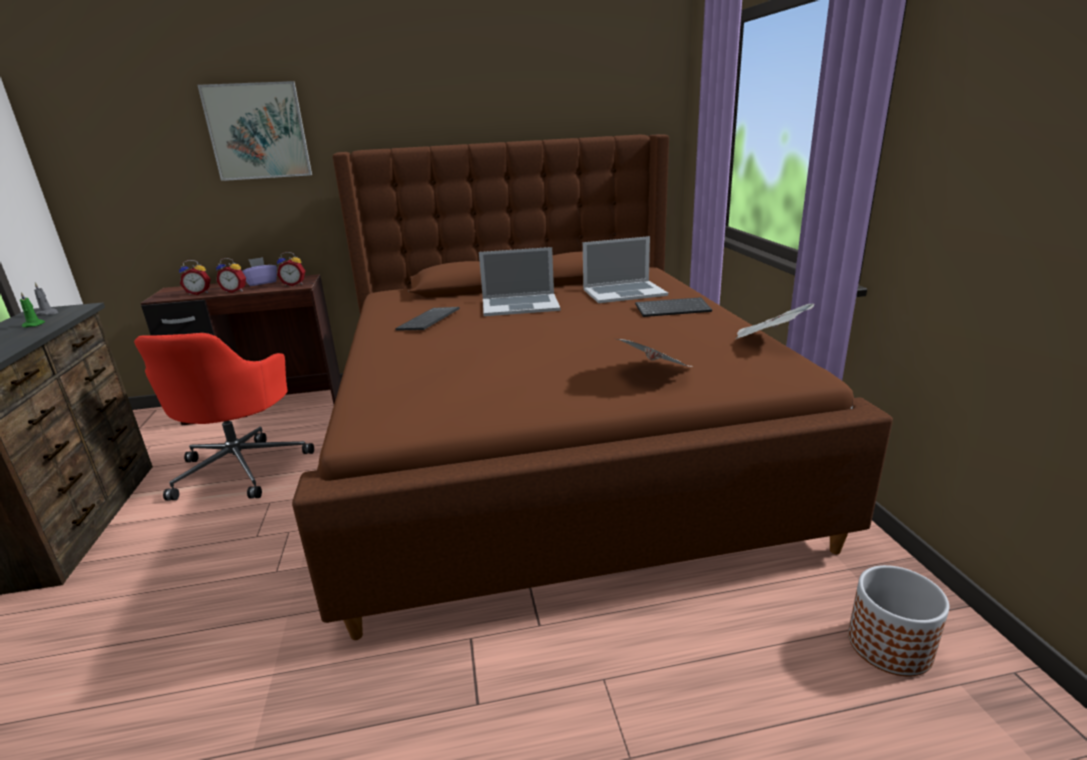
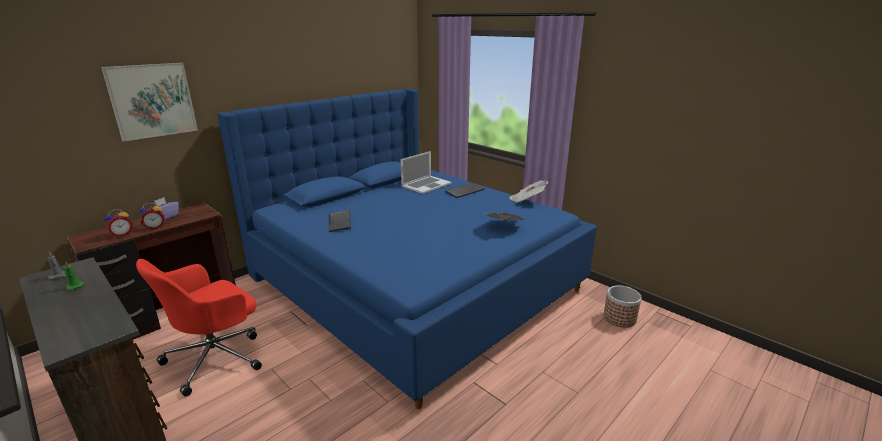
camera: 35 degrees left, 0 degrees up
(242, 468) = (217, 357): red office chair -> red office chair turned 75 degrees clockwise
(294, 284) = (200, 214): alarm clock -> none
(520, 305) = (380, 202): laptop -> none
(553, 446) = (412, 282): brown bed -> blue bed

